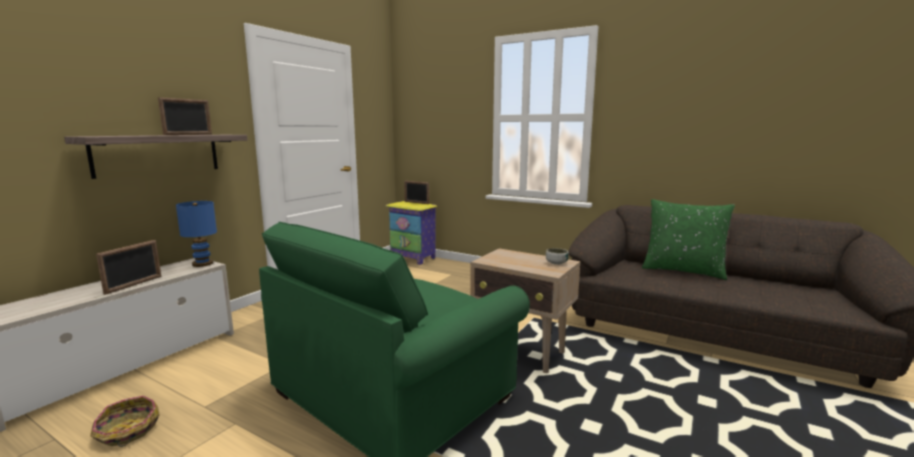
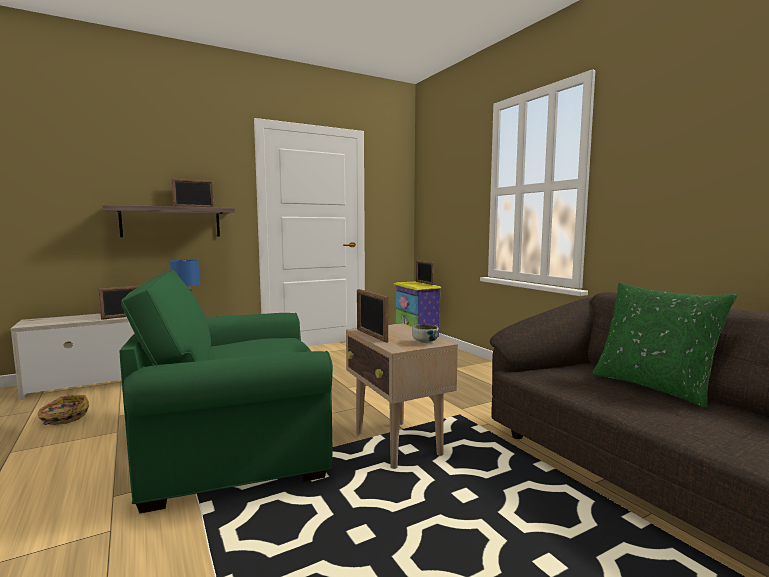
camera: 30 degrees right, 5 degrees down
(506, 264) = (371, 335): none -> picture frame

